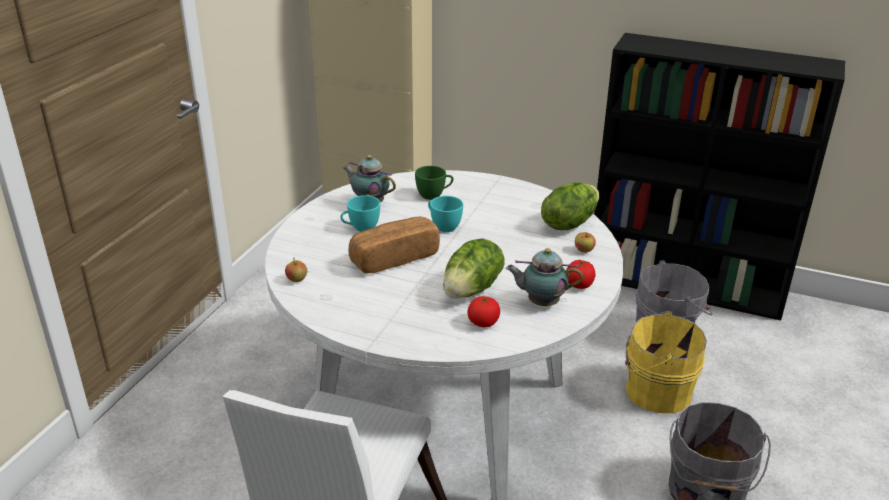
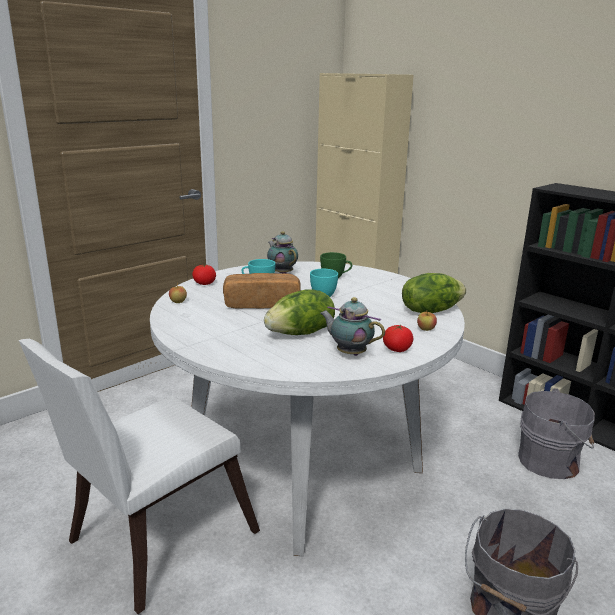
camera: 25 degrees right, 10 degrees down
(483, 323) = (285, 355): tomato -> tomato (204, 283)
(655, 390) = (510, 502): yellow bucket -> none

